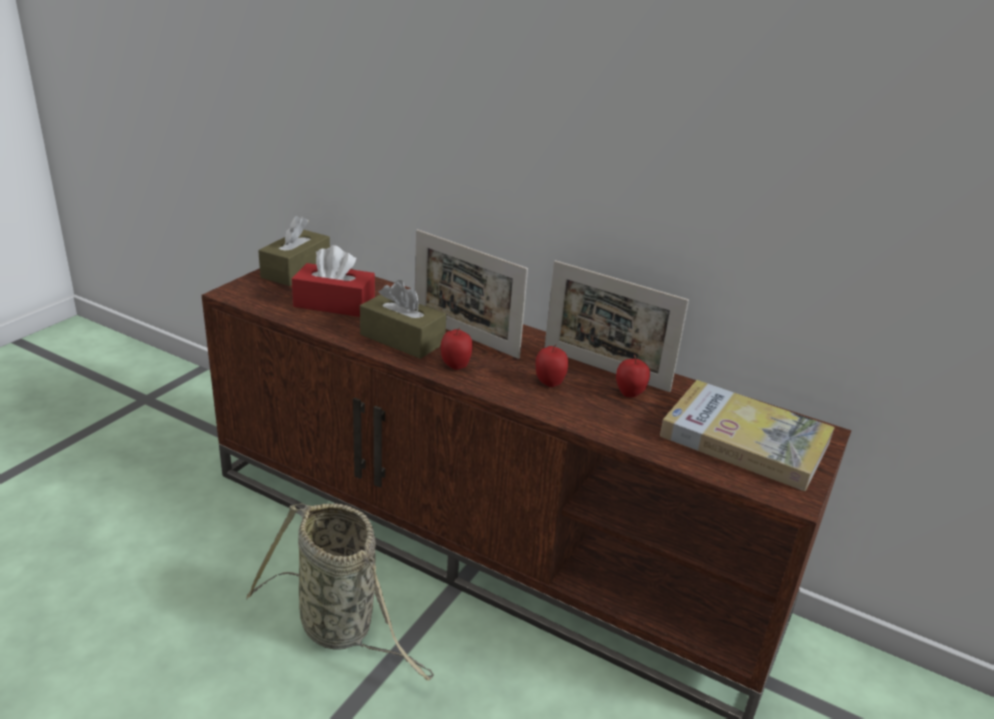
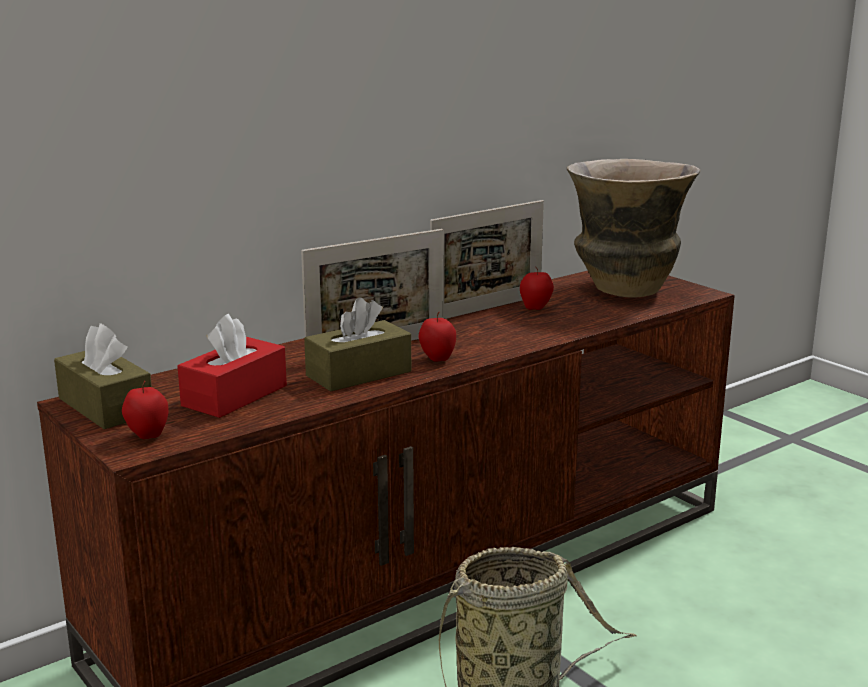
camera: 65 degrees left, 10 degrees down
(549, 383) = (497, 330): apple -> apple (147, 436)
(744, 439) = (623, 289): book -> vase

